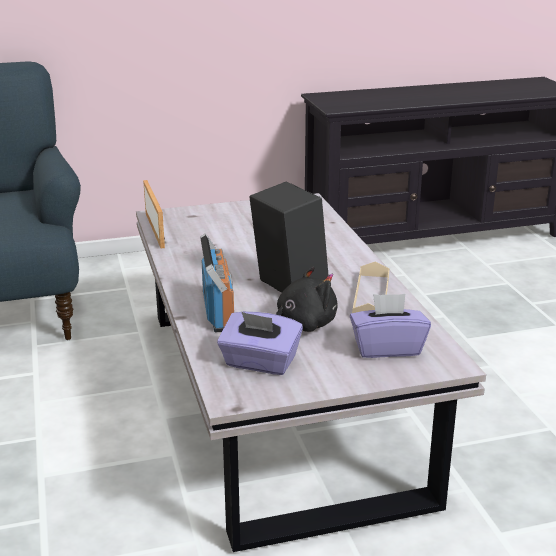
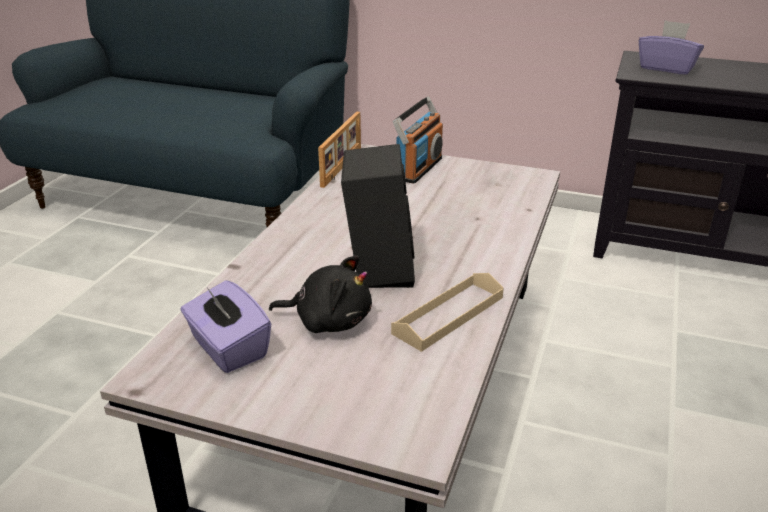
camera: 35 degrees right, 5 degrees up
(219, 313) = (272, 275): radio -> radio (419, 169)
(387, 348) = (376, 389): purple tissue box -> purple tissue box (666, 68)

